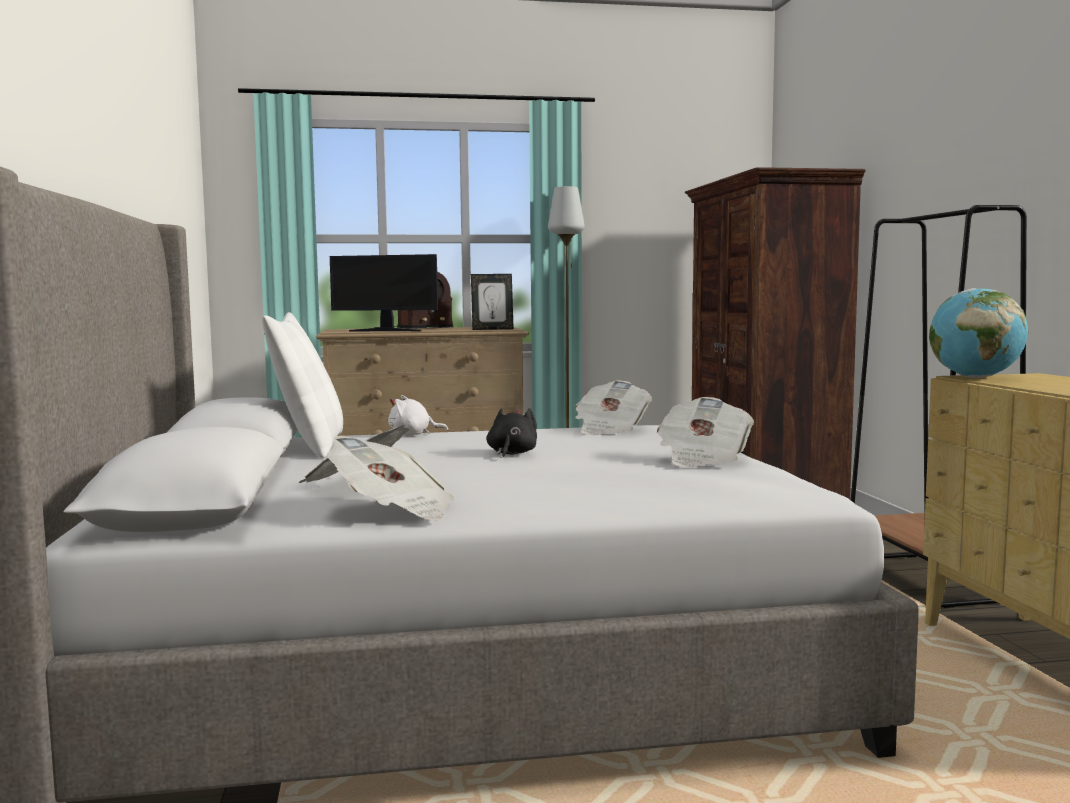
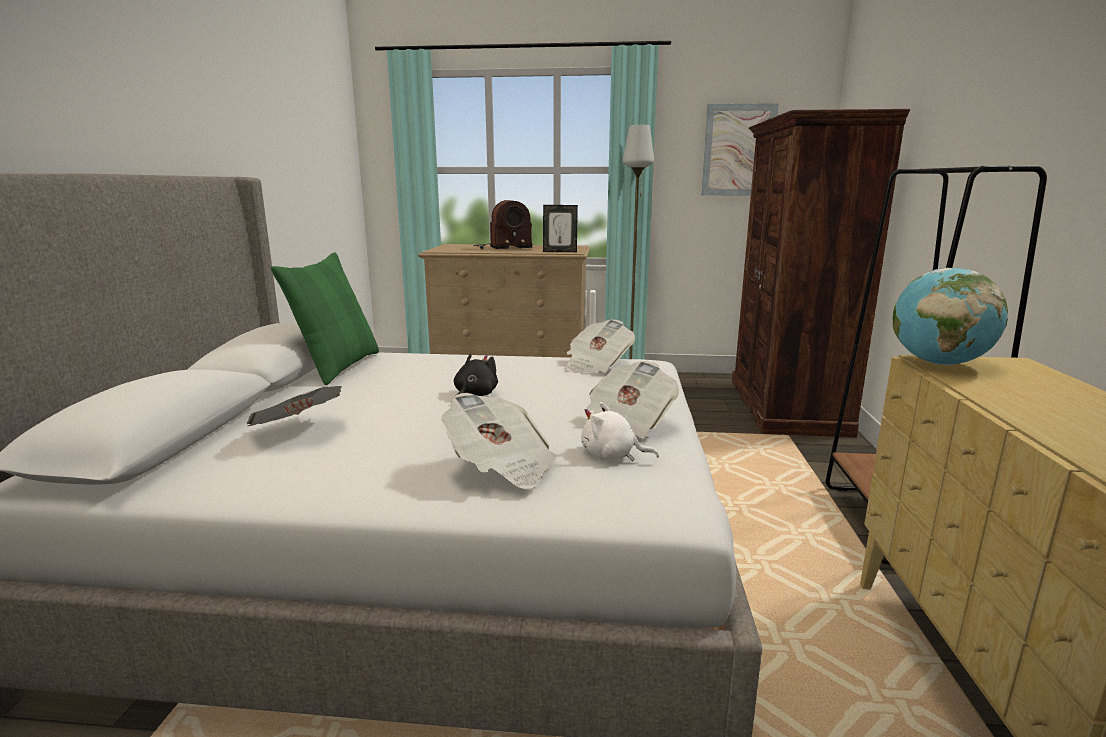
camera: 15 degrees right, 10 degrees up
(310, 446) = (338, 367): white pillow -> green pillow
(385, 331) = (474, 250): monitor -> none
(394, 511) = (274, 478): newspaper -> newspaper (501, 466)
(413, 434) = (433, 357): white plush toy -> white plush toy (612, 456)
(671, 217) = (738, 150): none -> picture

